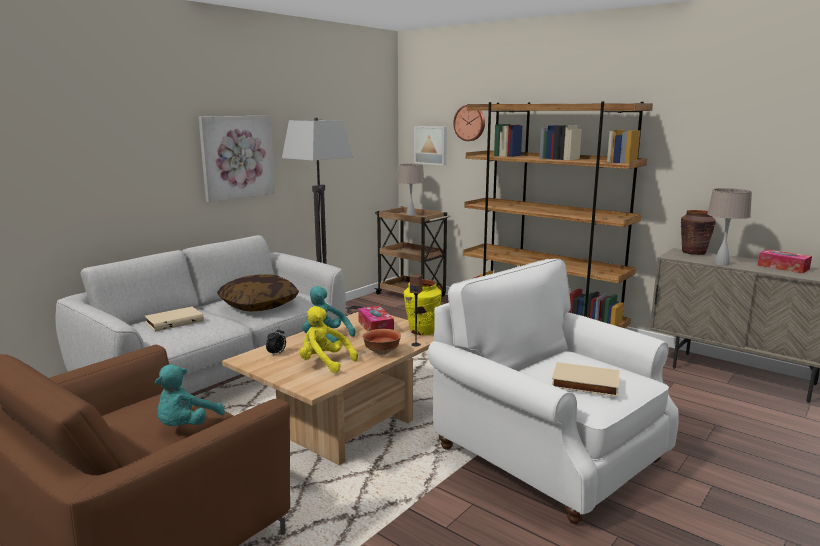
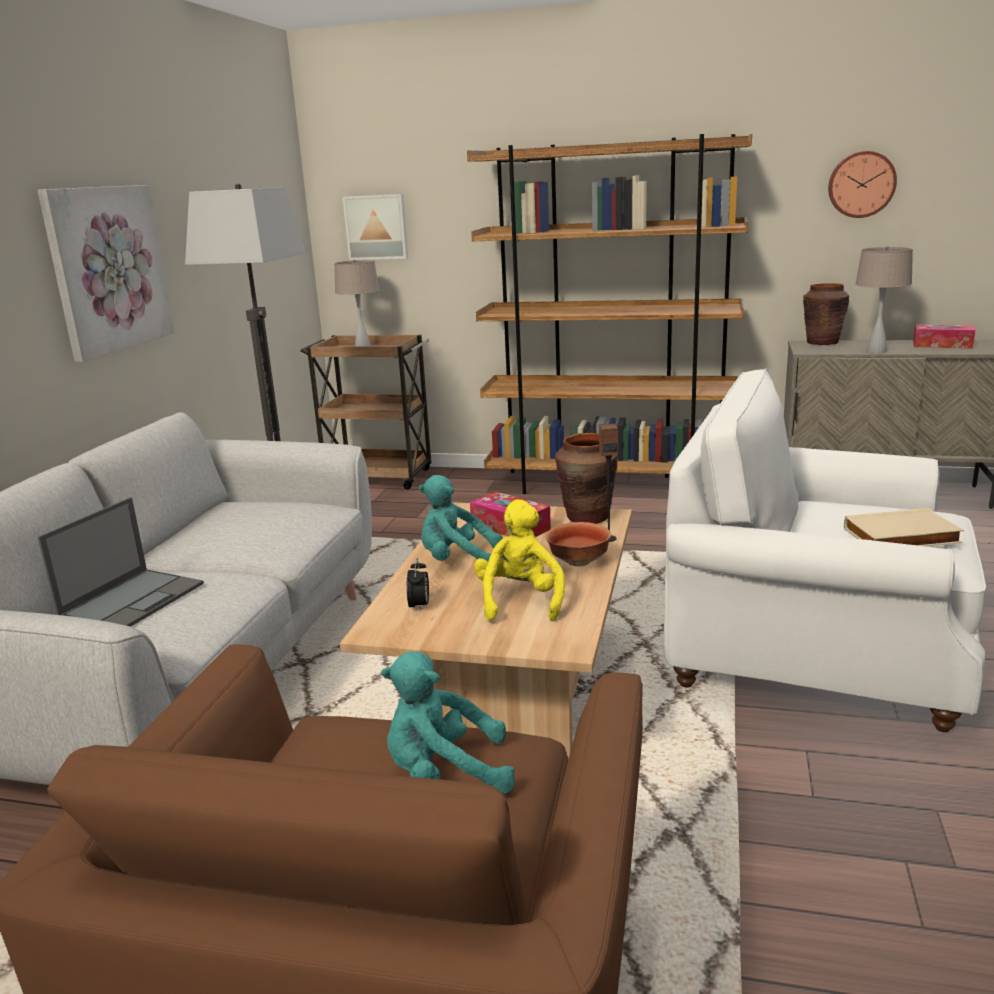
camera: 25 degrees left, 5 degrees up
(174, 321) = (133, 600): beige book -> laptop
(186, 426) = (444, 774): turquoise plush toy -> turquoise plush toy turned 90 degrees clockwise
(259, 305) = (253, 536): pillow -> none
(324, 363) = (520, 601): yellow plush toy -> yellow plush toy turned 90 degrees clockwise
(422, 331) = (587, 517): yellow vase -> brown vase
(470, 123) = (446, 184): wall clock -> wall clock (861, 184)

